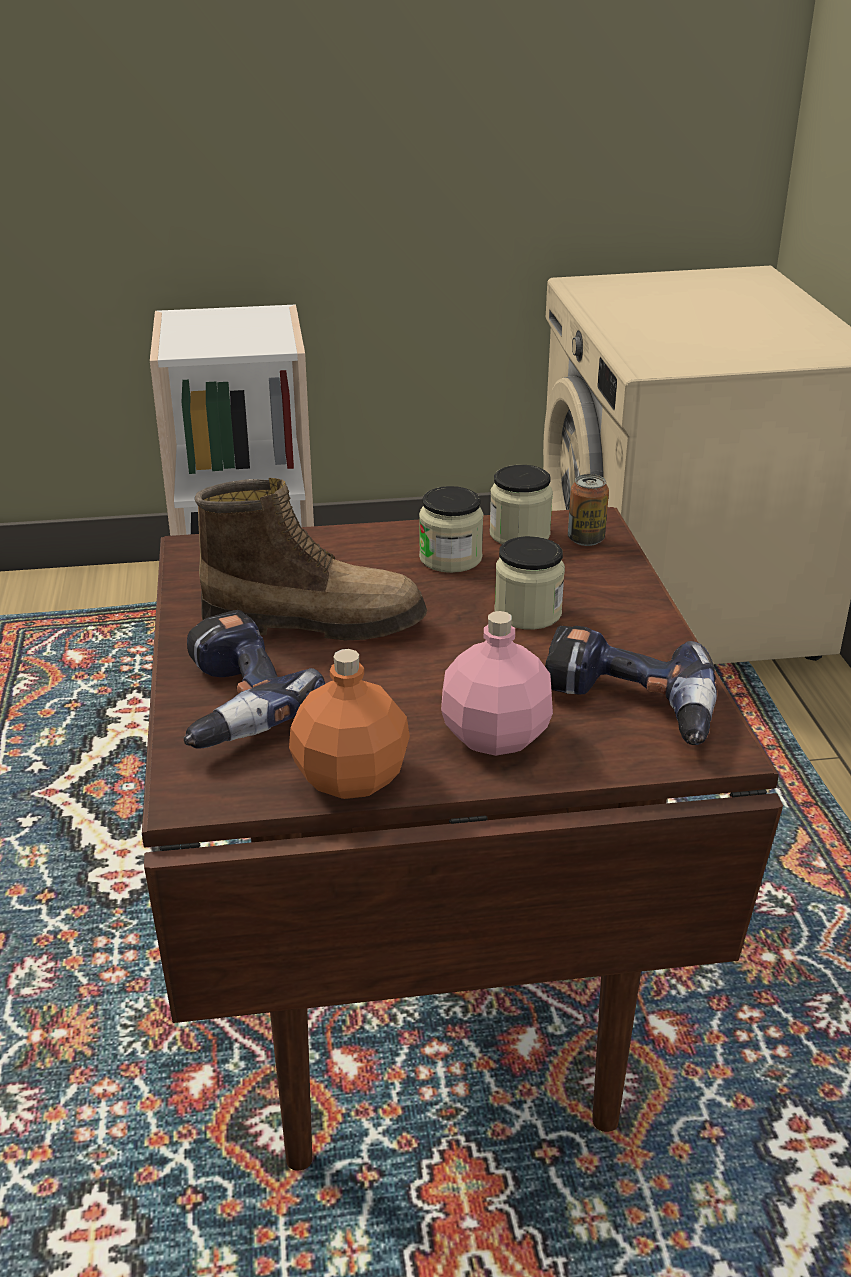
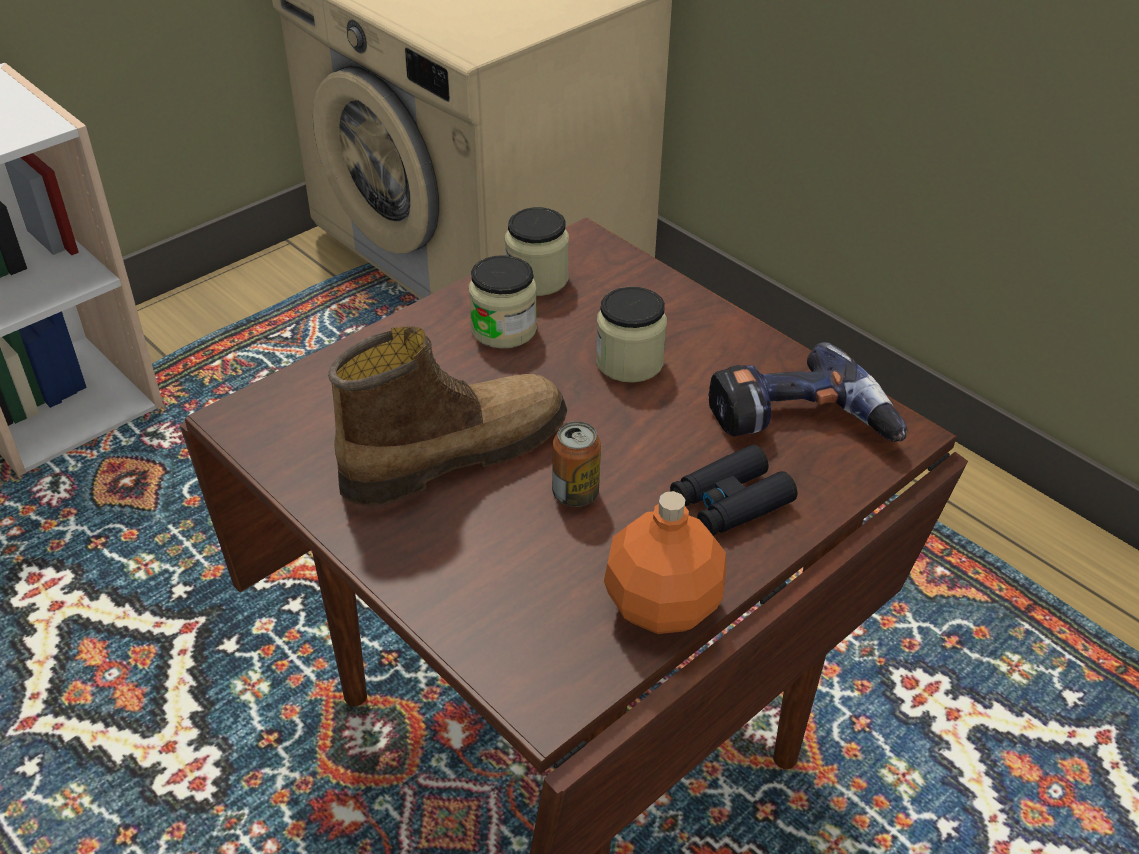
camera: 35 degrees left, 10 degrees up
(231, 705) = (475, 582): power drill -> none
(494, 736) = (730, 502): pink bottle -> black binoculars
(586, 539) = (598, 263): can -> can (575, 494)

